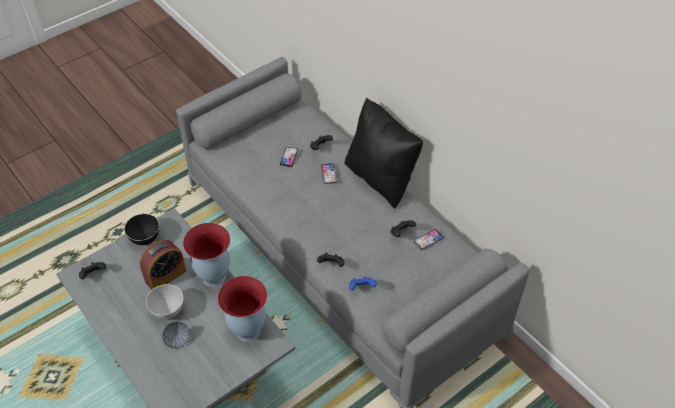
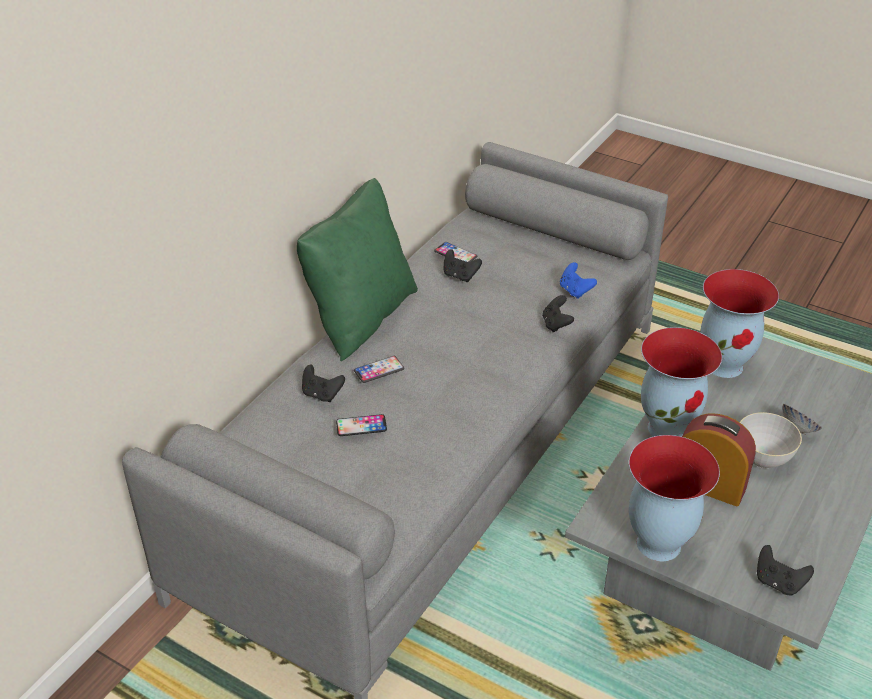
camera: 110 degrees left, 10 degrees down
(145, 238) = (657, 543): black bowl -> vase
(380, 178) = (360, 317): black pillow -> green pillow

